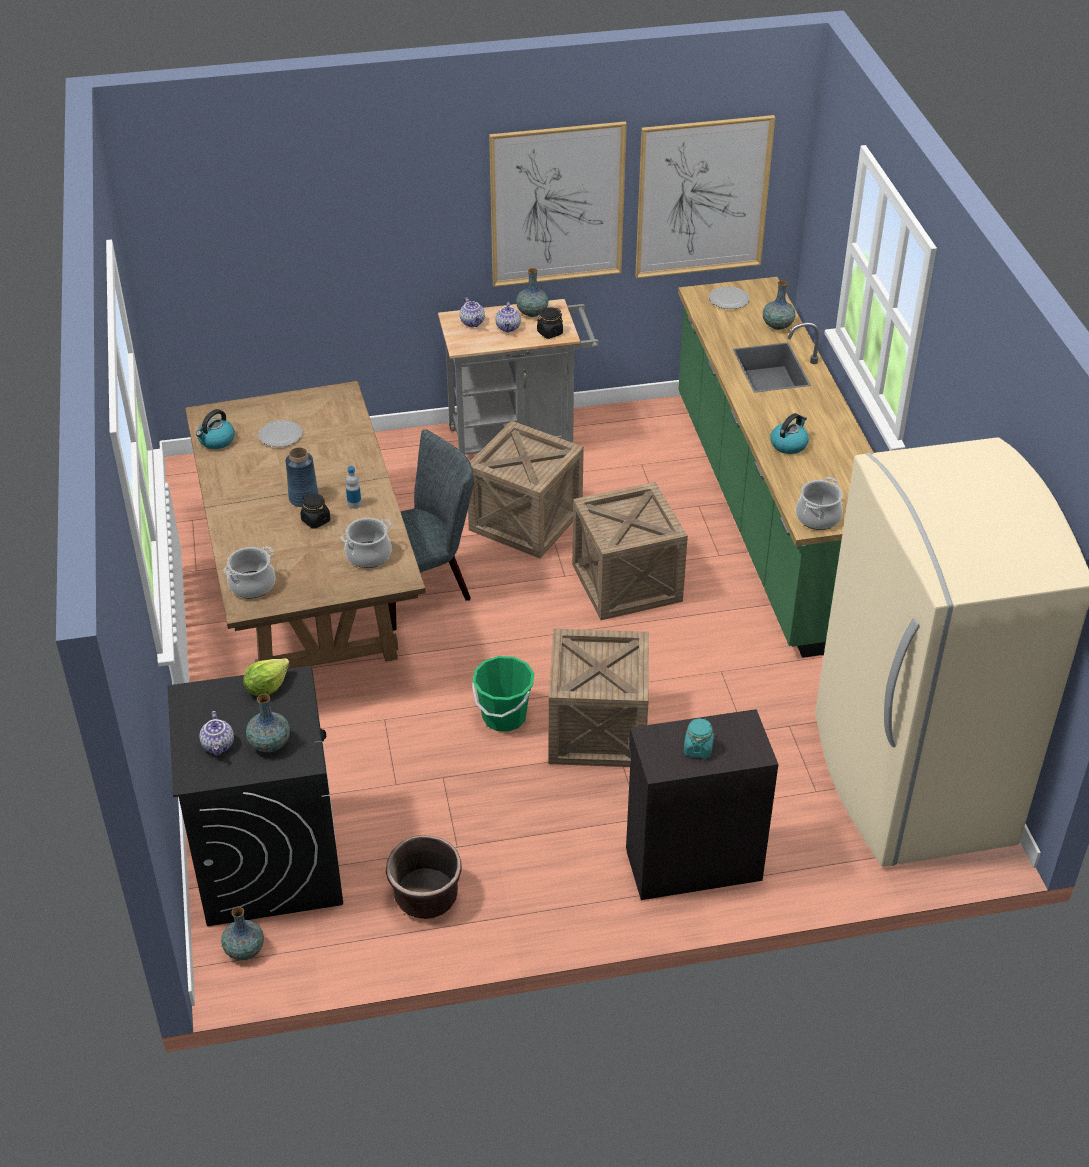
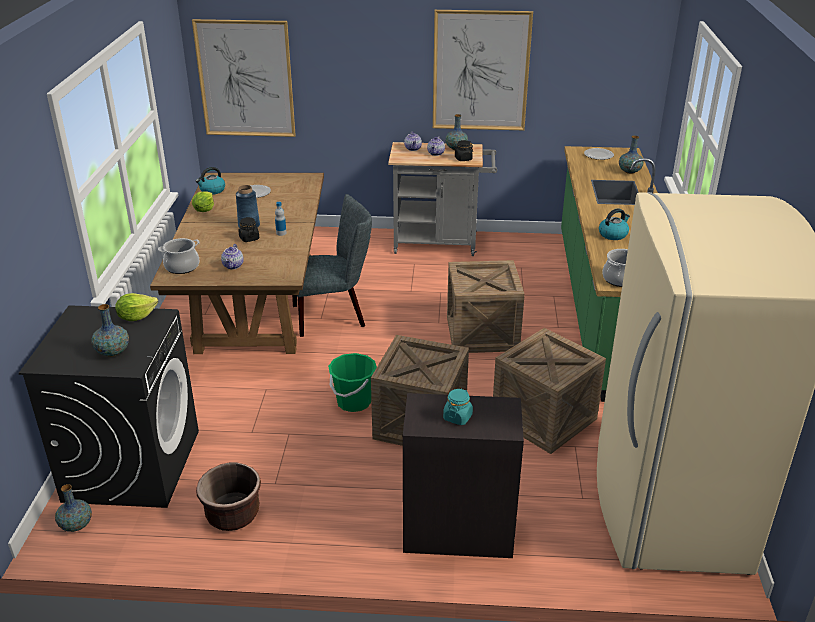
camera: 15 degrees right, 10 degrees down
(219, 745) = (76, 347): teapot -> teapot (233, 266)
(225, 479) = (204, 210): none -> lettuce
(368, 555) = (273, 262): cooking pot -> none
(525, 521) = (425, 287): crate -> crate (544, 418)
(702, 197) = (587, 79): picture -> picture (245, 79)

